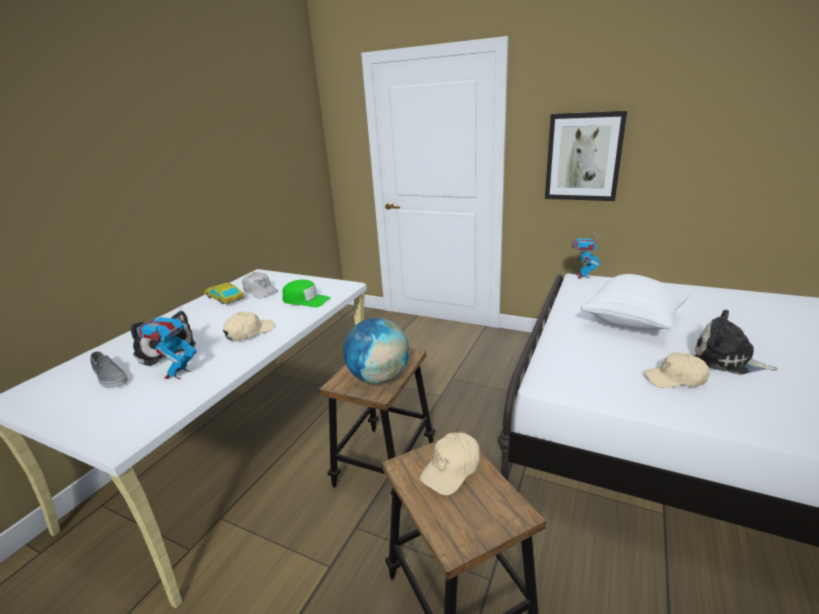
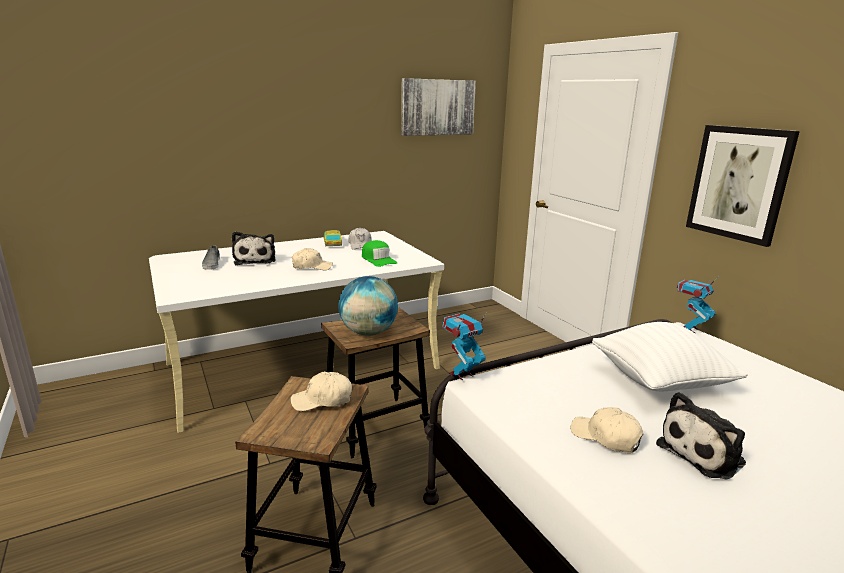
camera: 35 degrees right, 5 degrees down
(178, 374) = (242, 274): toy robot -> toy robot (461, 374)
(271, 126) = (437, 107): none -> picture
(726, 360) = (704, 453): plush toy -> plush toy turned 105 degrees counterclockwise

